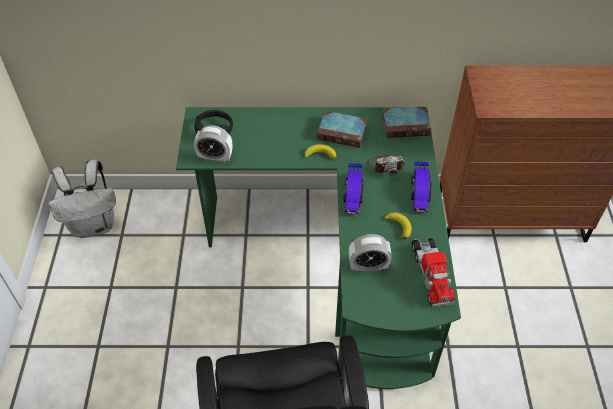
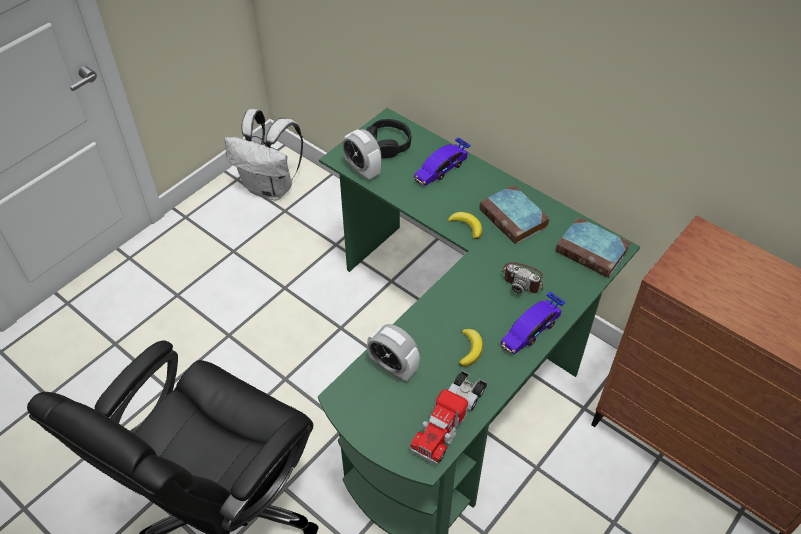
camera: 40 degrees right, 0 degrees up
(353, 194) = (457, 286): toy car -> toy car (441, 169)

